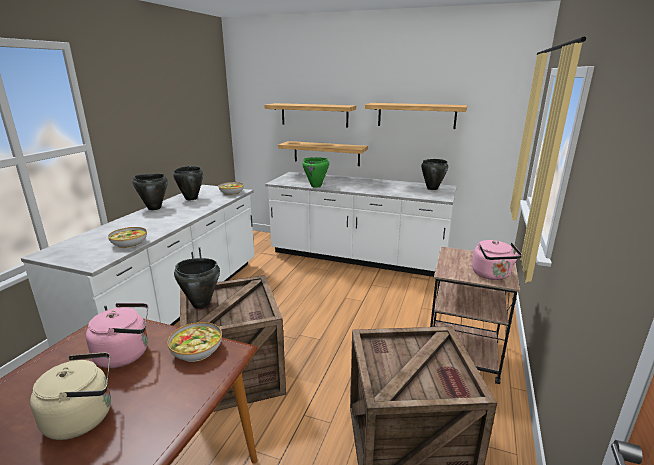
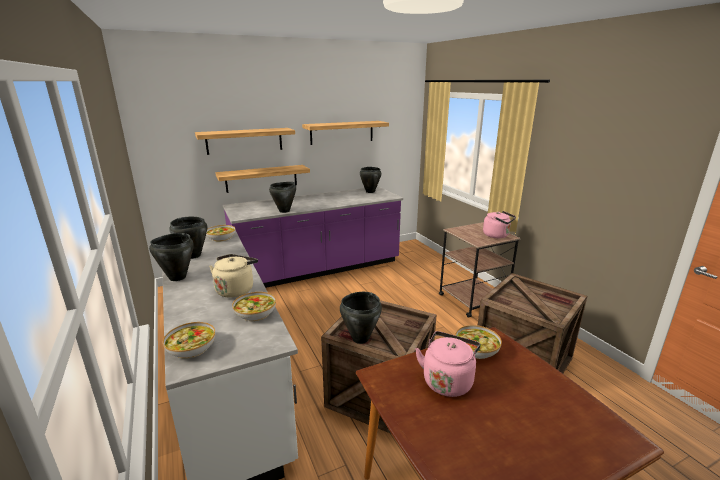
camera: 45 degrees left, 0 degrees up
(67, 246) = (192, 348): none -> bowl
(84, 417) = (522, 421): beige kettle -> beige kettle (236, 289)
(316, 186) = (284, 211): green cooking pot -> black cooking pot
(358, 257) = (318, 269): white counter -> purple counter

